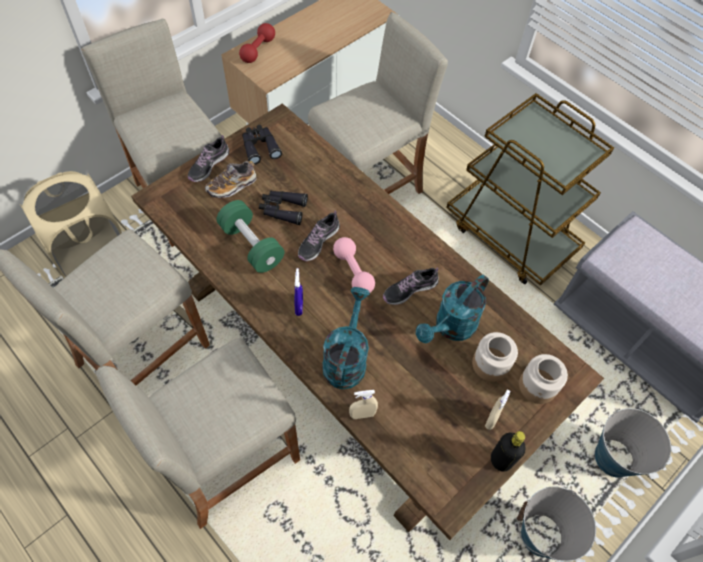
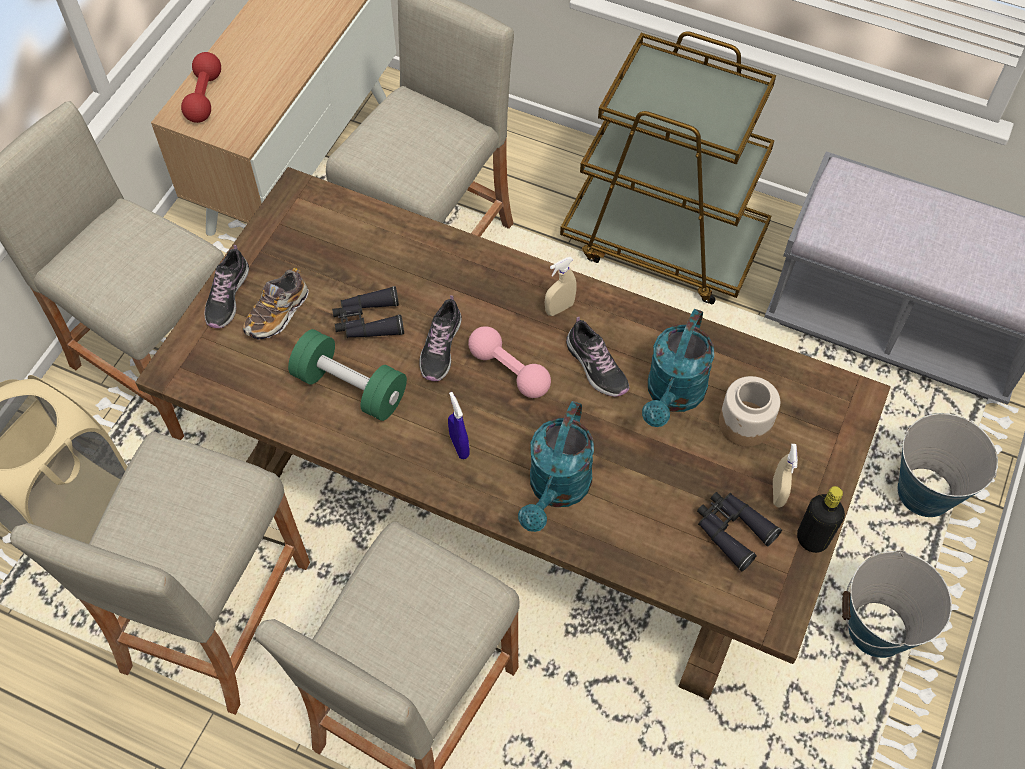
camera: 20 degrees left, 0 degrees up
(260, 147) = (289, 243): black binoculars -> black binoculars (732, 530)
(346, 358) = (556, 490): turquoise watering can -> turquoise watering can turned 150 degrees counterclockwise
(362, 414) = (613, 554): beige spray bottle -> beige spray bottle (559, 308)
(409, 290) = (596, 366): shoe -> shoe turned 75 degrees counterclockwise
(538, 386) = (815, 429): jar -> none

